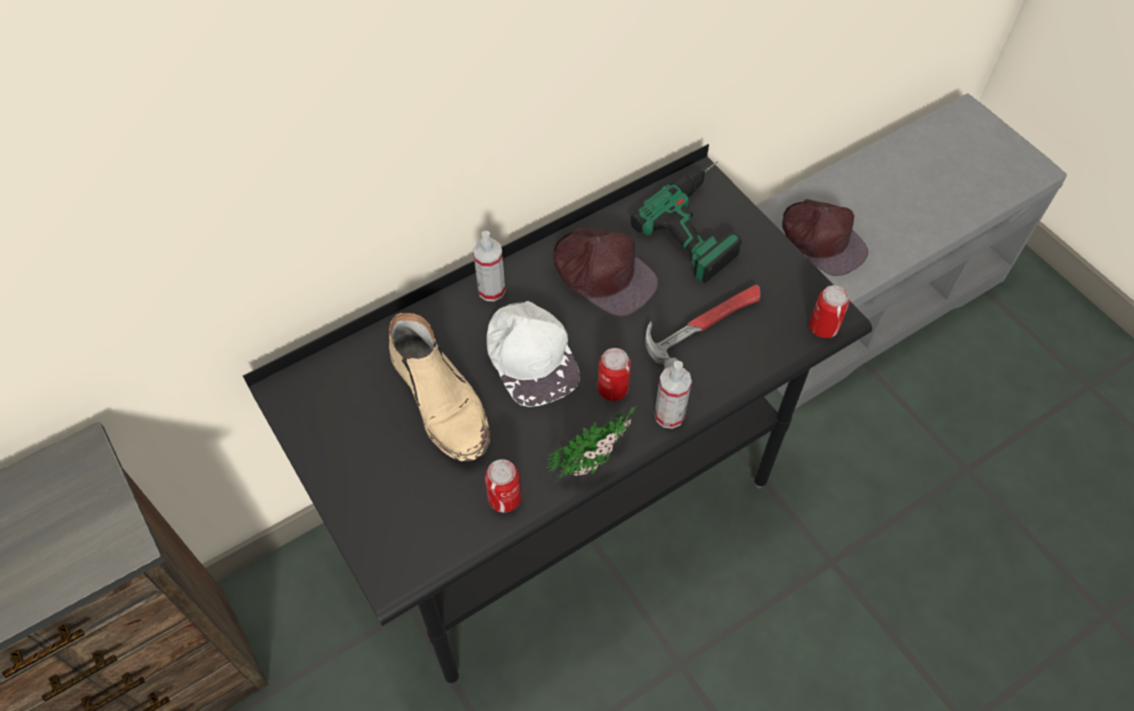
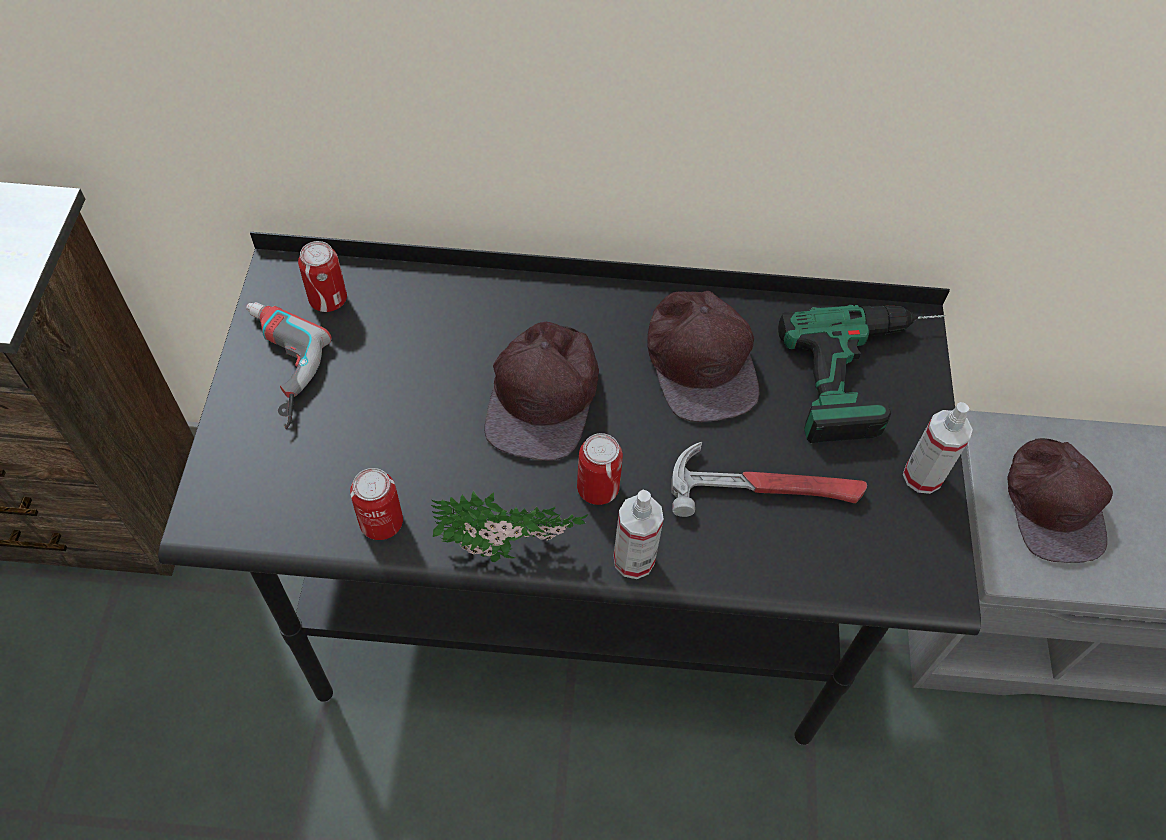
camera: 35 degrees right, 0 degrees up
(340, 455) = (271, 368): none -> power drill
(442, 400) = (414, 380): beige boot -> none
(491, 290) = (566, 302): spray bottle -> spray bottle (922, 476)
(531, 355) = (544, 395): white cap -> brown cap
(823, 327) = (912, 587): can -> can (328, 299)

